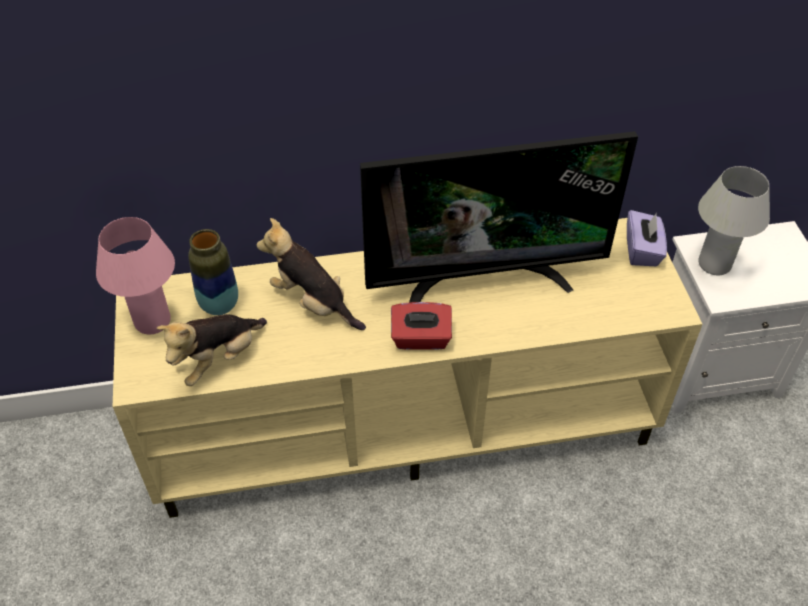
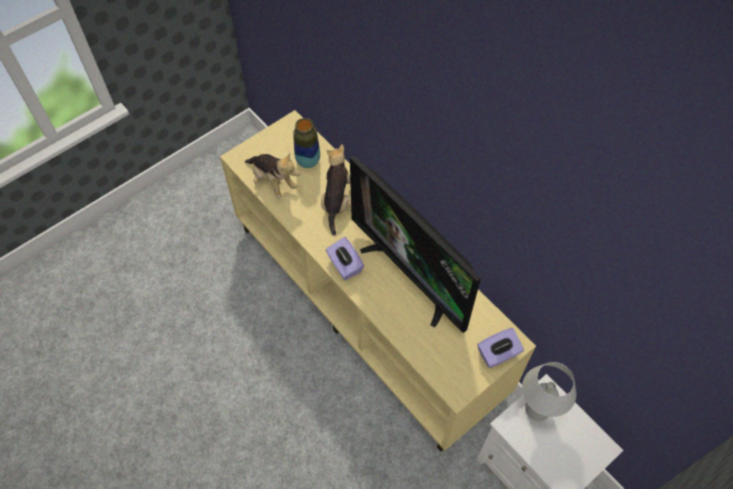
camera: 60 degrees right, 10 degrees up
(152, 321) = (279, 140): pink table lamp -> none
(218, 359) = (273, 181): plush toy -> plush toy turned 150 degrees counterclockwise
(421, 339) = (344, 265): red tissue box -> purple tissue box

